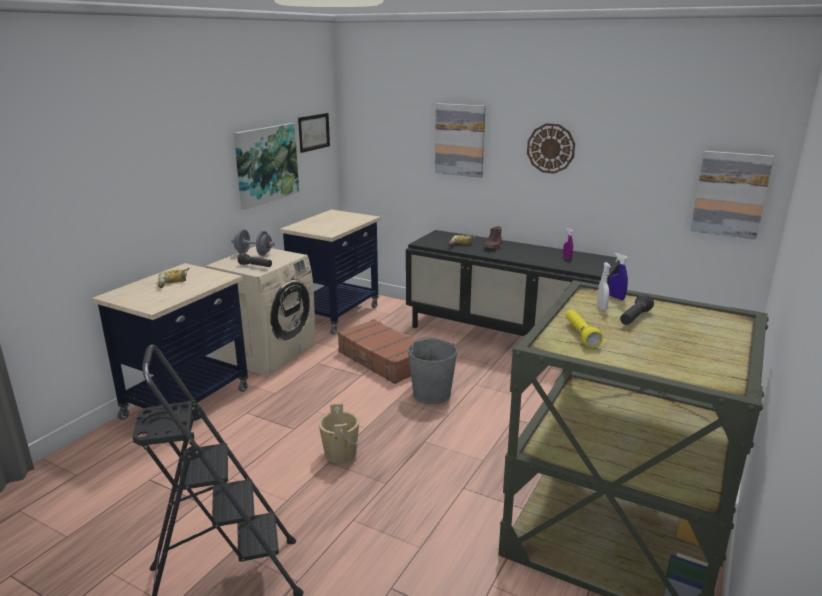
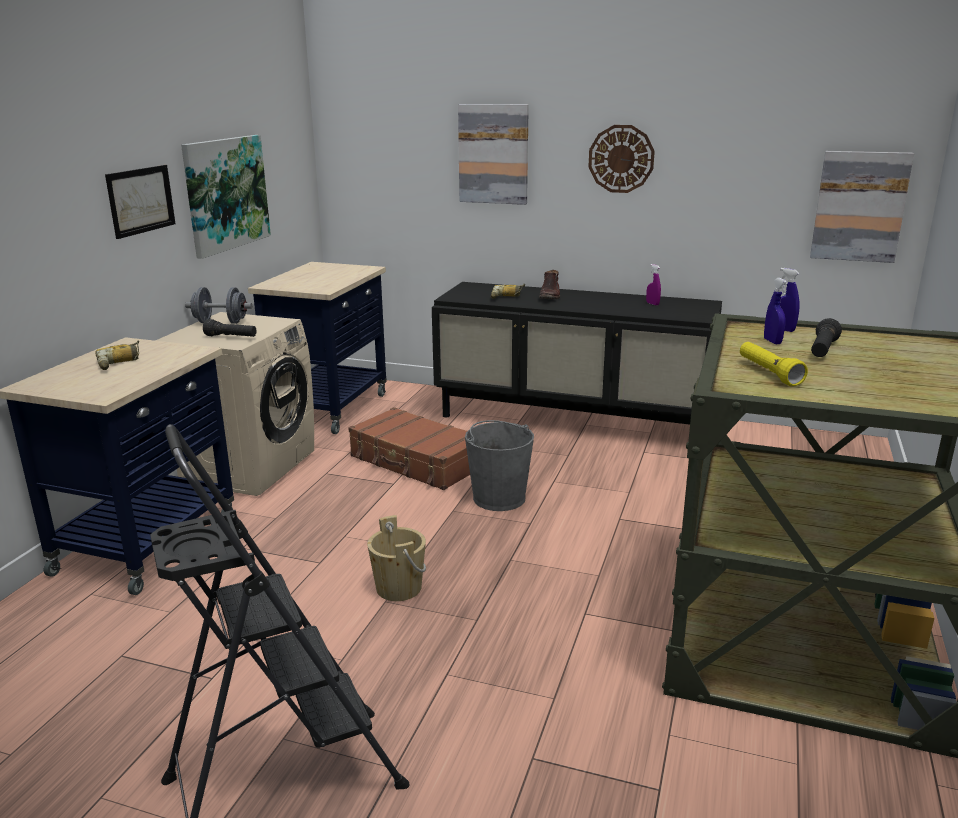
camera: 10 degrees left, 0 degrees up
(314, 132) = (284, 150): picture -> picture (141, 200)
(601, 307) = (772, 341): white spray bottle -> blue spray bottle

